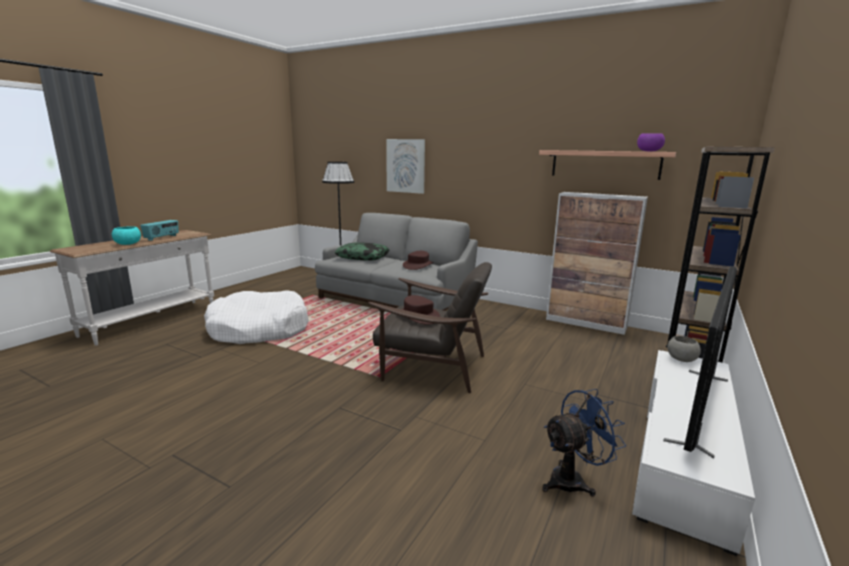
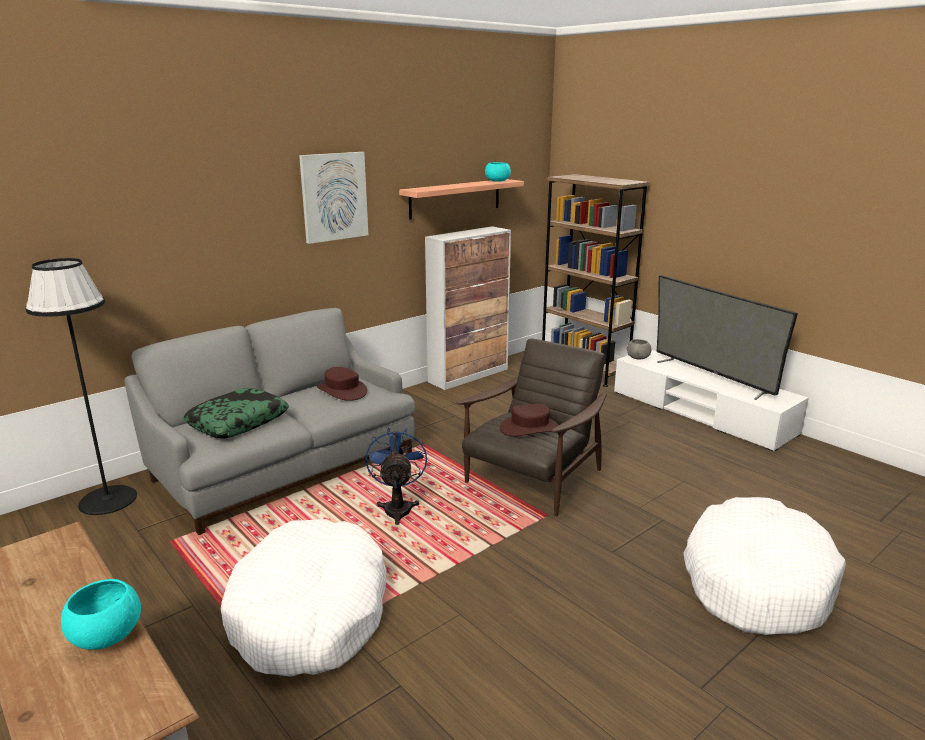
camera: 70 degrees left, 5 degrees up
(162, 238) = (64, 587): radio -> none
(311, 488) = (756, 581): none -> white dog bed
(406, 166) = (193, 242): picture -> picture (334, 197)
(573, 480) = (736, 460): blue fan -> blue fan (398, 507)
(649, 151) = (497, 181): purple bowl -> turquoise bowl

